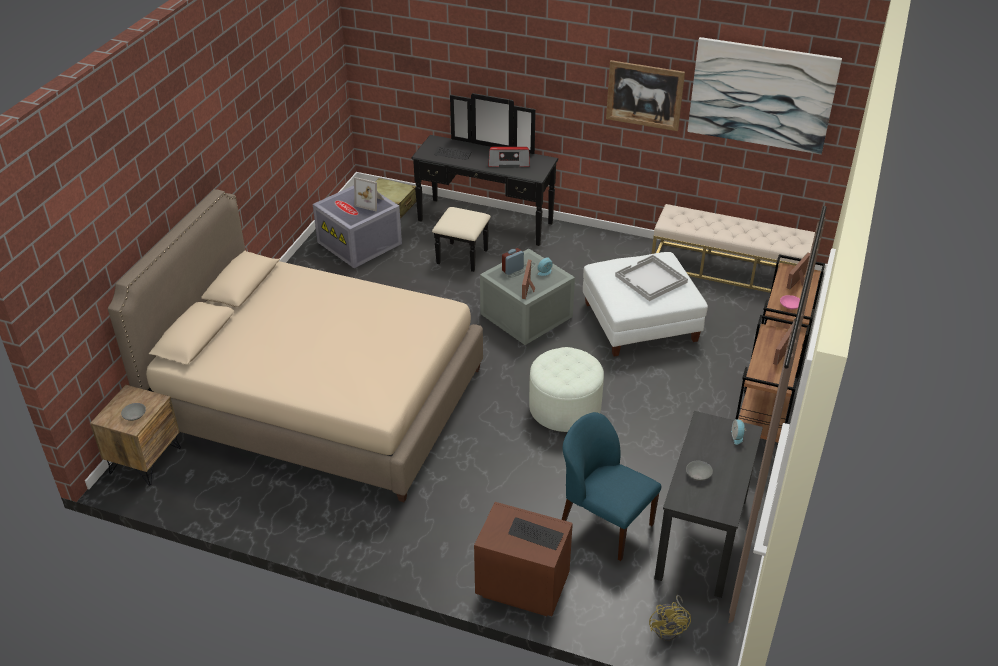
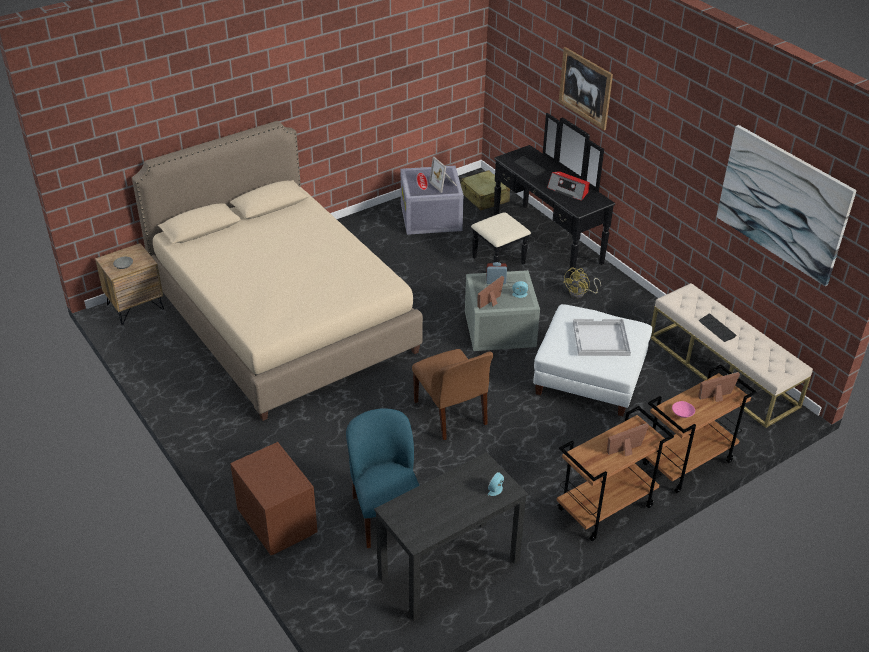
camera: 35 degrees right, 0 degrees up
(535, 534) = (278, 480): keyboard -> keyboard (717, 328)
(565, 408) = (451, 414): white ottoman -> brown chair
(644, 95) = (689, 167): picture -> picture (585, 88)
(670, 628) = (349, 618): yellow fan -> yellow fan (580, 293)
(698, 474) = (429, 500): grey bowl -> none

